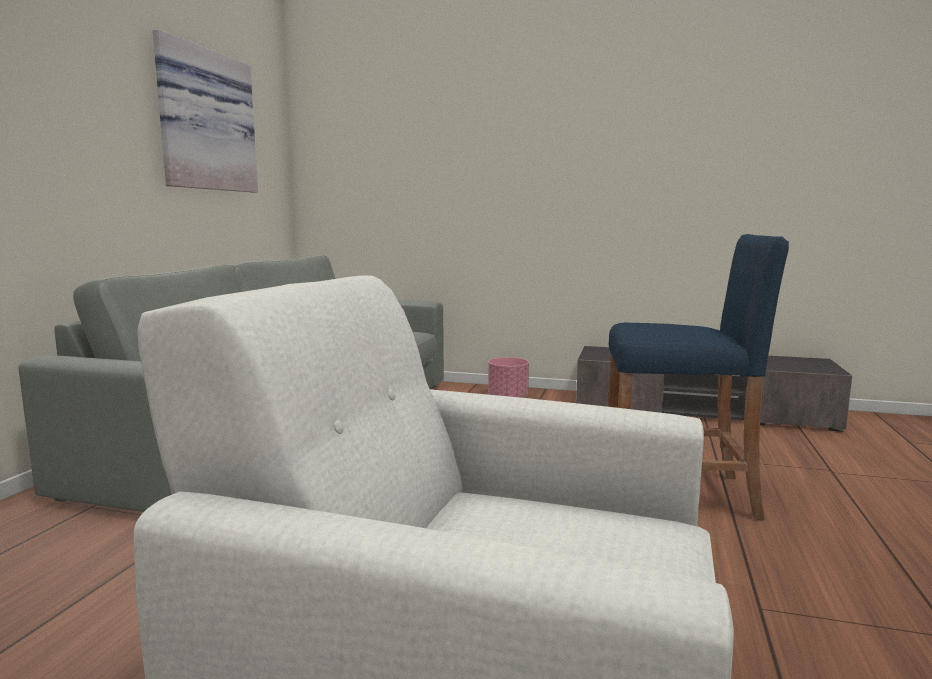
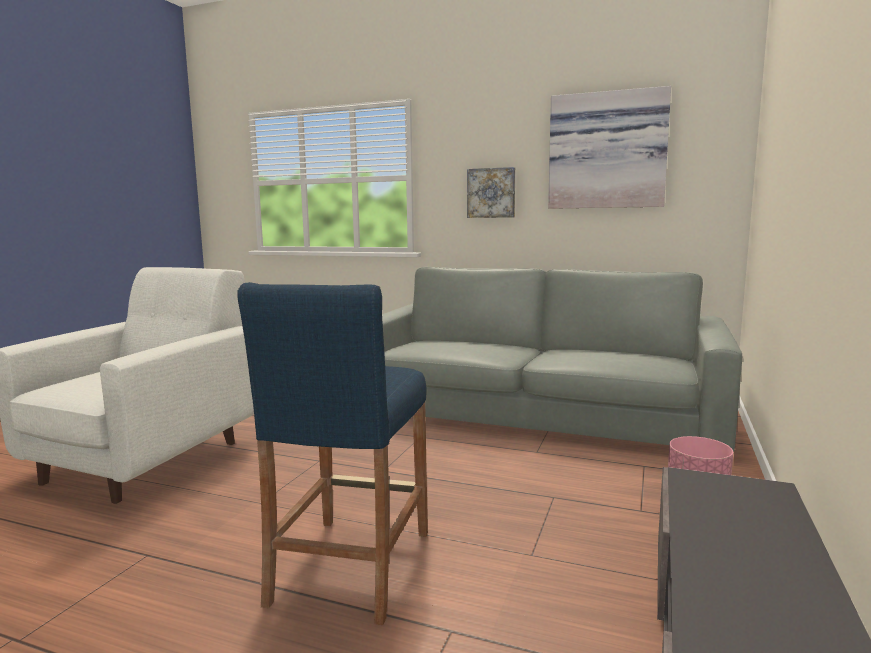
camera: 95 degrees right, 0 degrees up
(89, 154) = (491, 193): none -> picture

